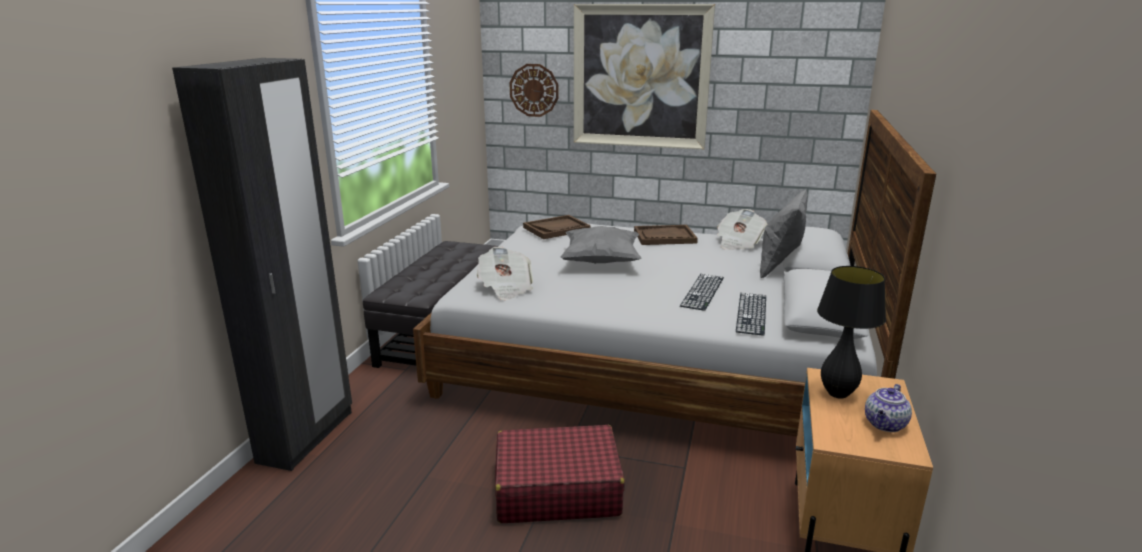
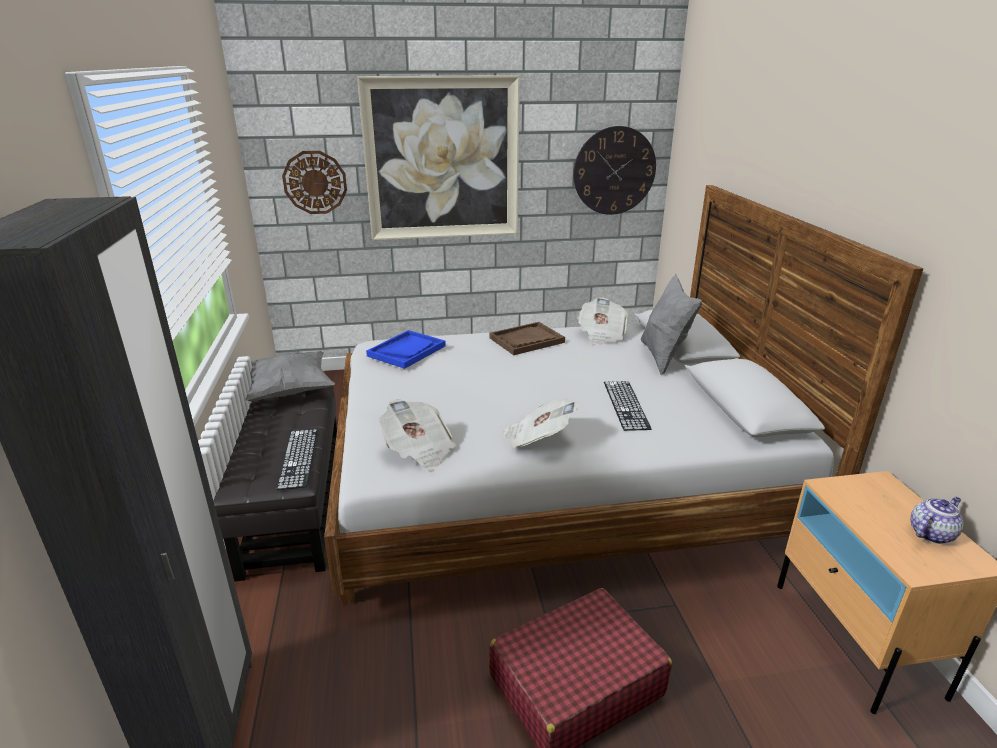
camera: 25 degrees left, 5 degrees up
(556, 229) = (406, 351): brown tray -> blue tray
(601, 262) = (491, 387): grey pillow -> grey pillow (290, 391)
(601, 298) = (537, 439): none -> newspaper
(751, 313) = (694, 422): keyboard -> keyboard (298, 458)
(807, 96) = (614, 171): none -> wall clock
(837, 394) = (860, 506): black table lamp -> none
(885, 425) = (931, 533): teapot -> teapot turned 135 degrees counterclockwise

